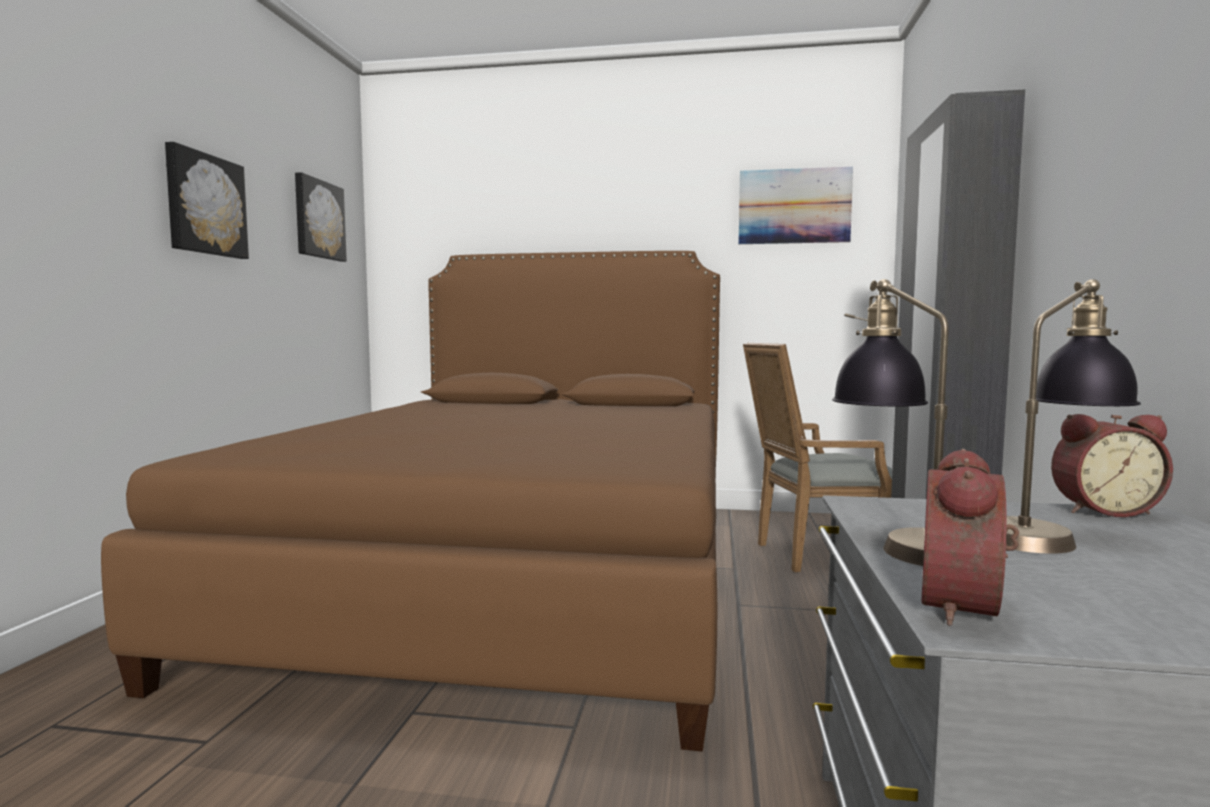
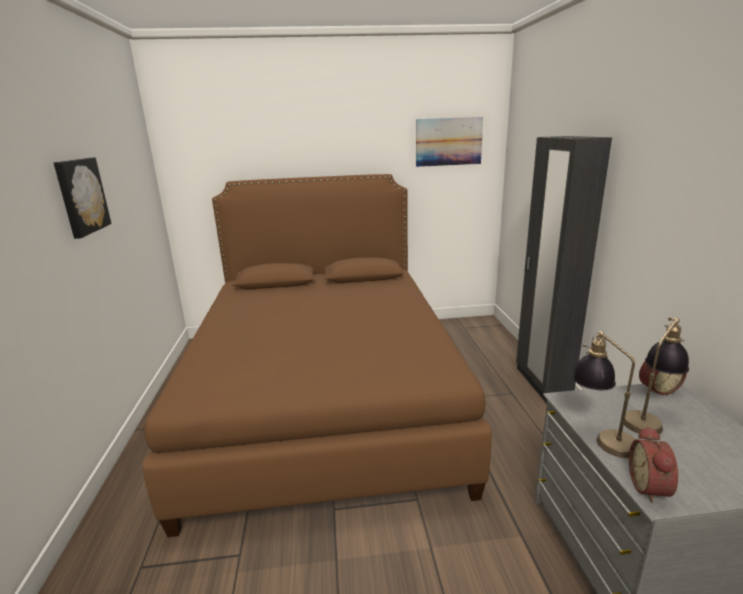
camera: 15 degrees left, 15 degrees up
(318, 219) = (132, 170): picture -> none
(816, 554) = (474, 353): grey armchair -> none

